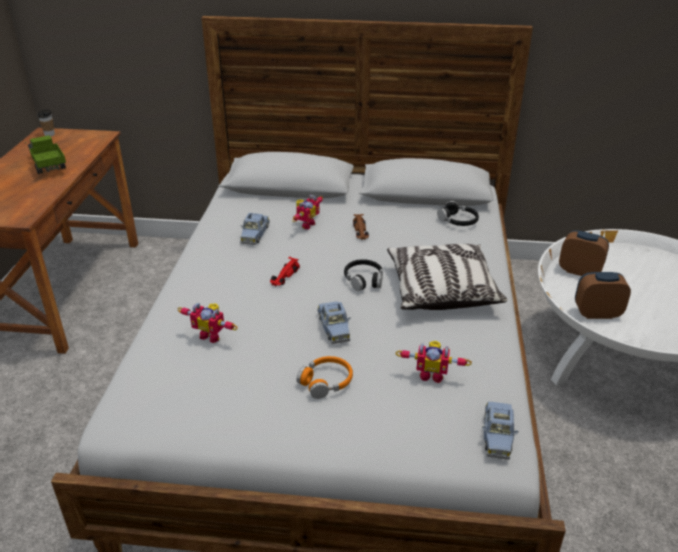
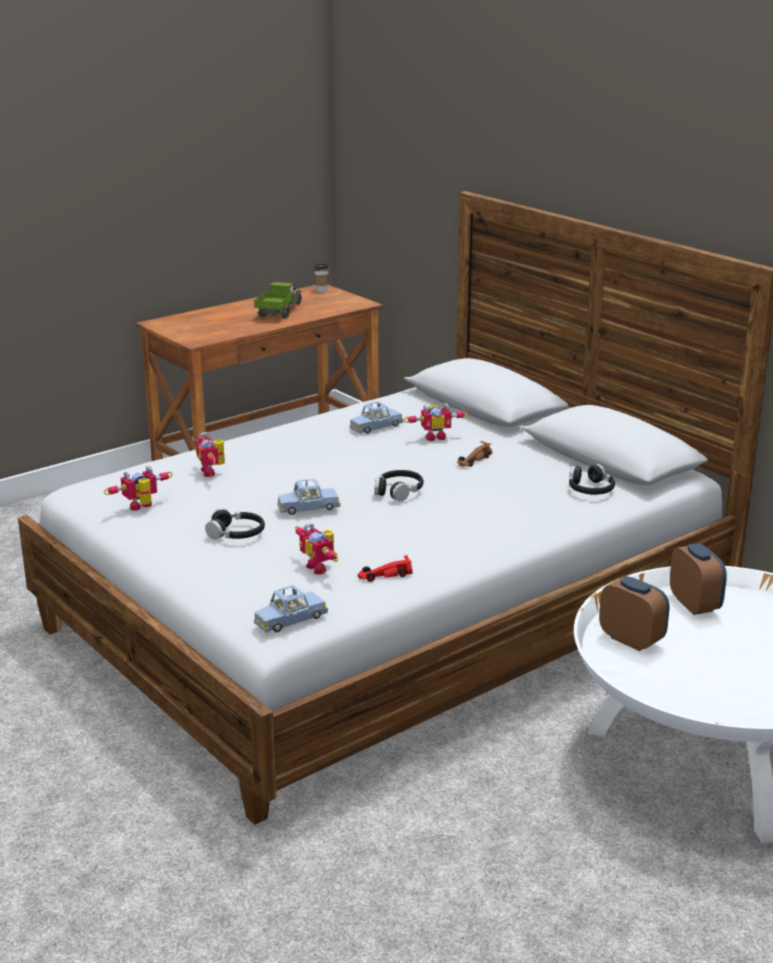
camera: 45 degrees right, 10 degrees down
(212, 404) = (142, 508): none -> toy robot
(284, 276) = (339, 462): red toy car -> red toy car (384, 575)
(326, 382) = (236, 533): orange headphones -> black headphones
(334, 327) = (308, 508): blue toy car -> blue toy car turned 45 degrees clockwise
(441, 290) = (451, 526): pillow -> none

